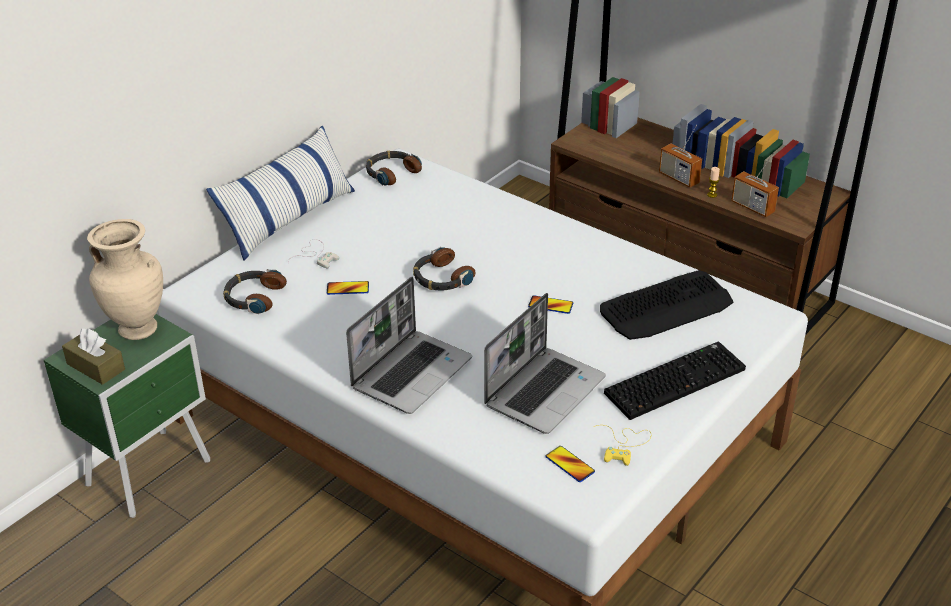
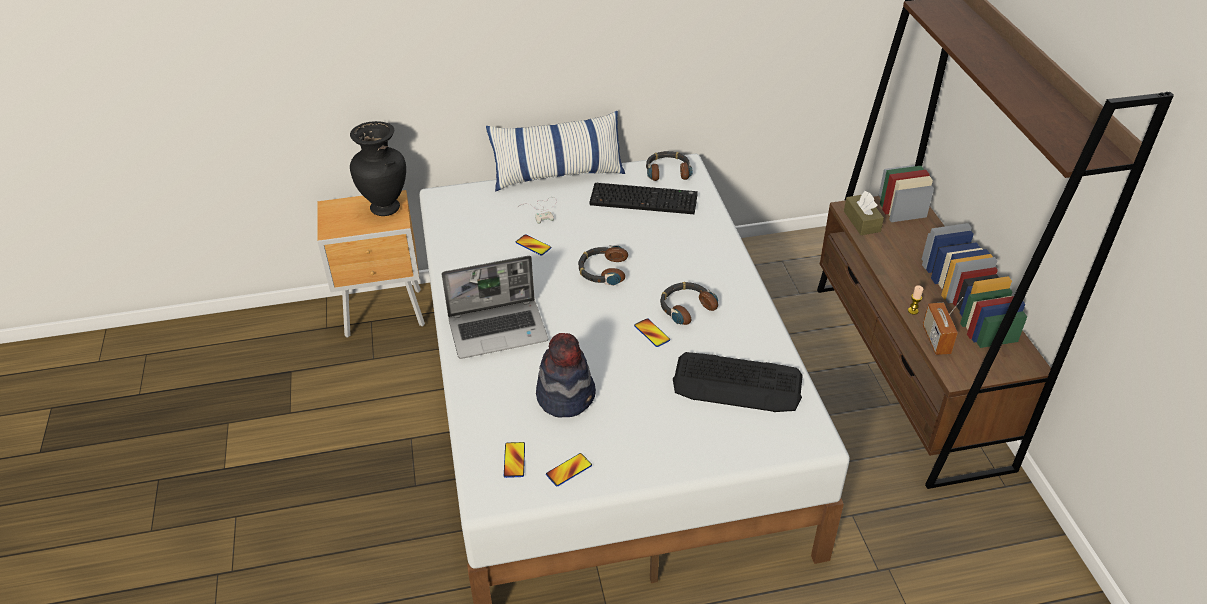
camera: 40 degrees right, 5 degrees up
(96, 367) = (336, 221): brown tissue box -> brown tissue box (862, 221)
(138, 329) = (386, 208): beige vase -> black vase
(152, 472) = (386, 314): green nightstand -> brown nightstand
(253, 297) = (470, 221): headphones -> headphones (686, 307)
(544, 391) = (566, 395): laptop -> hat
(624, 444) = (569, 470): yellow game controller -> phone
(675, 380) = (668, 445): keyboard -> keyboard (645, 199)
(678, 178) = (901, 282): radio -> none

